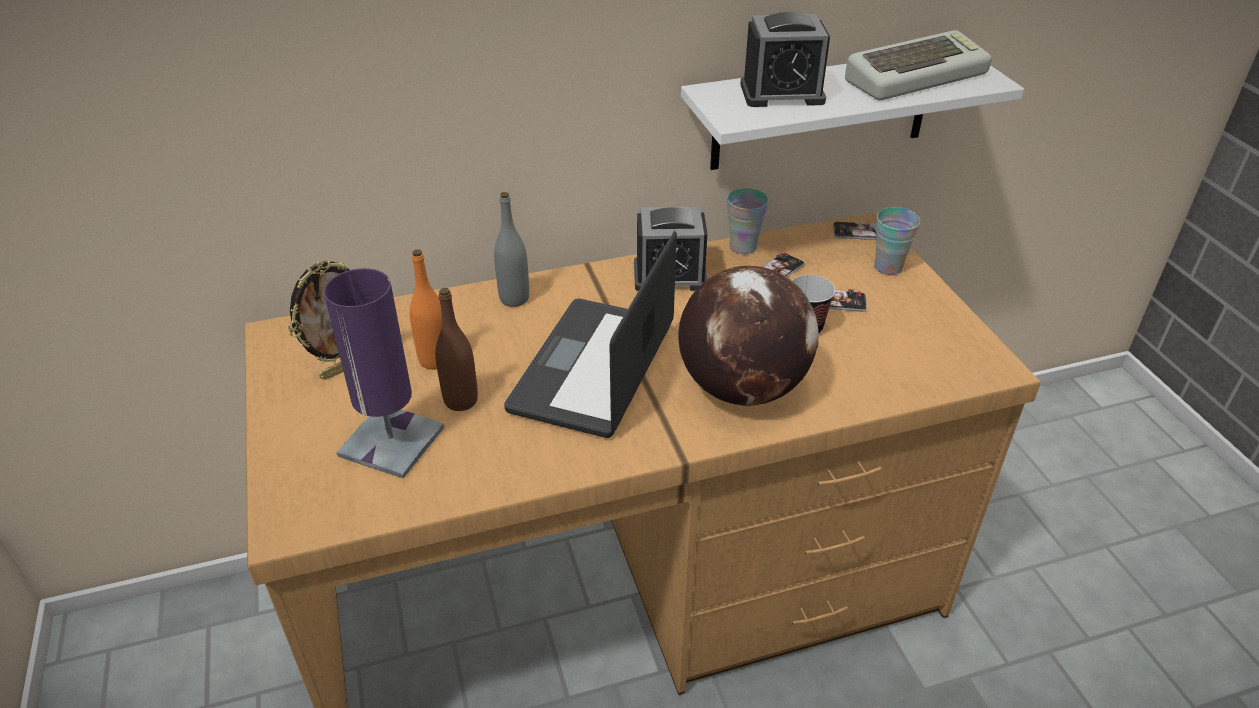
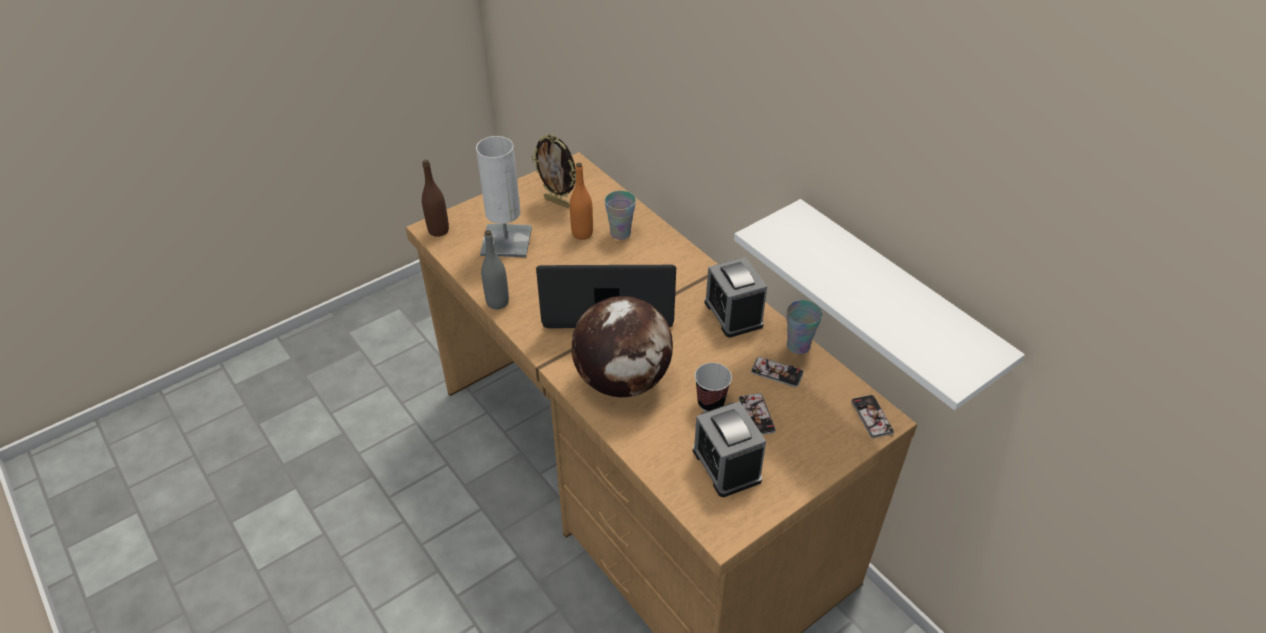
camera: 70 degrees right, 5 degrees up
(391, 441) = (506, 241): purple table lamp -> white table lamp
(461, 400) = (551, 256): brown bottle -> brown bottle (438, 230)
(514, 299) = (661, 246): grey bottle -> grey bottle (497, 302)
(782, 93) = (824, 251): alarm clock -> alarm clock (726, 465)
(888, 267) = (827, 443): cup -> cup (620, 233)
(915, 76) = (922, 325): keyboard -> none

